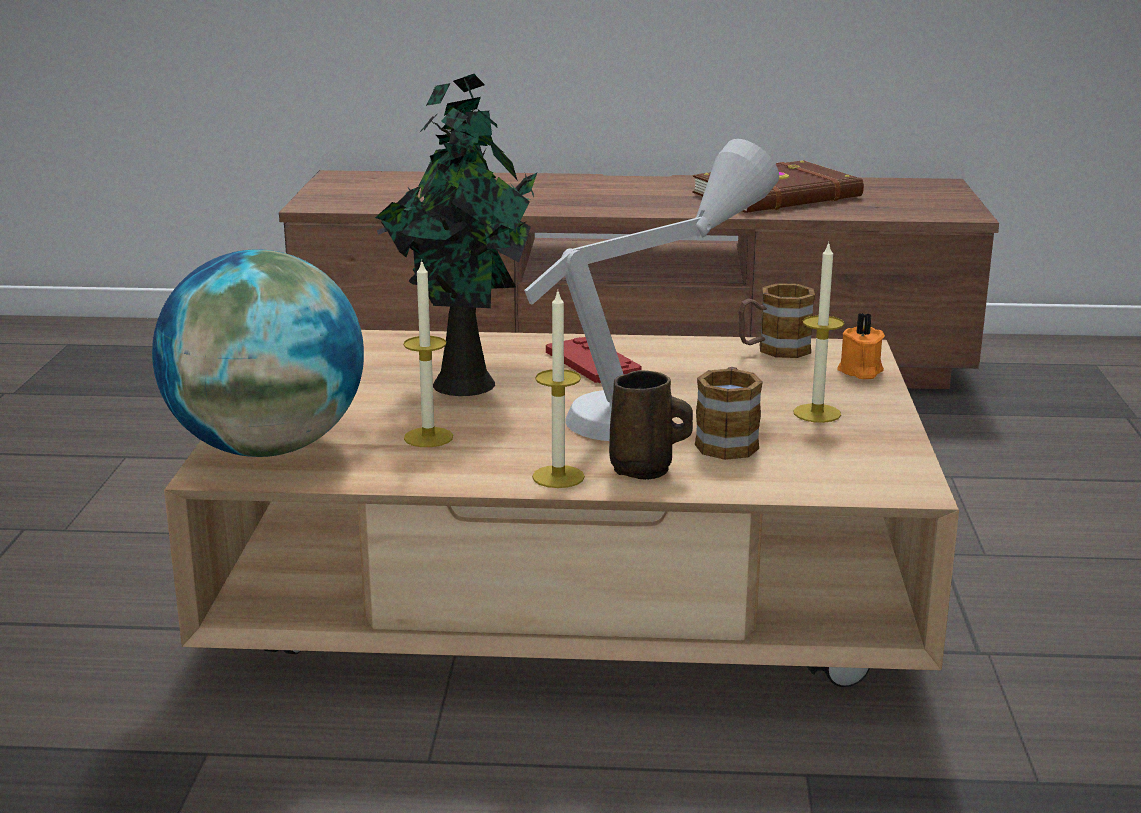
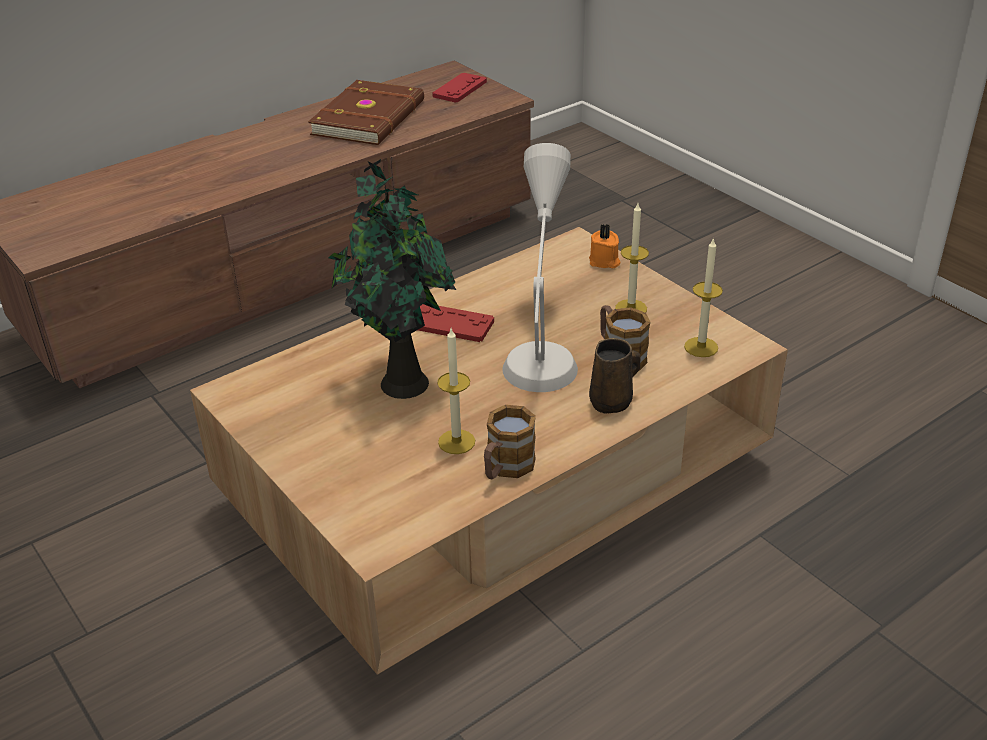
camera: 40 degrees left, 15 degrees up
(268, 448) = (372, 507): globe -> none
(558, 477) = (577, 433): candle -> candle (701, 347)
(773, 350) = (535, 264): mug -> mug (506, 468)
(924, 197) = (460, 89): none -> red game controller

